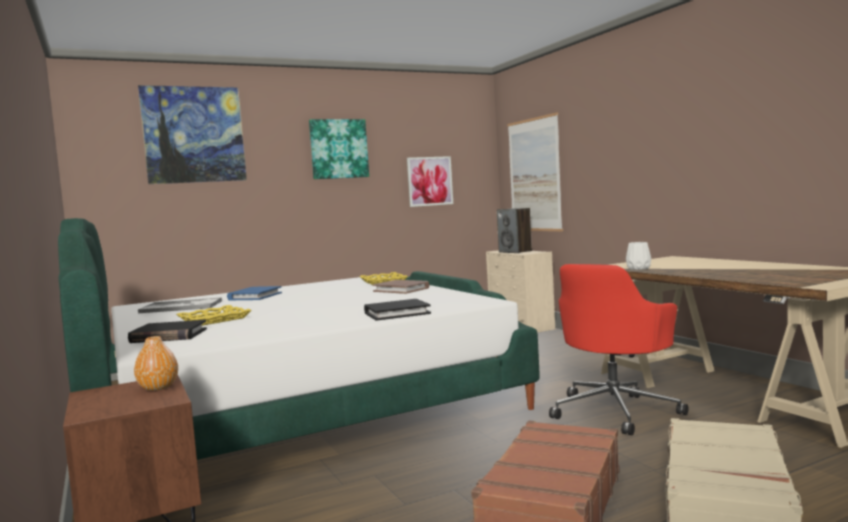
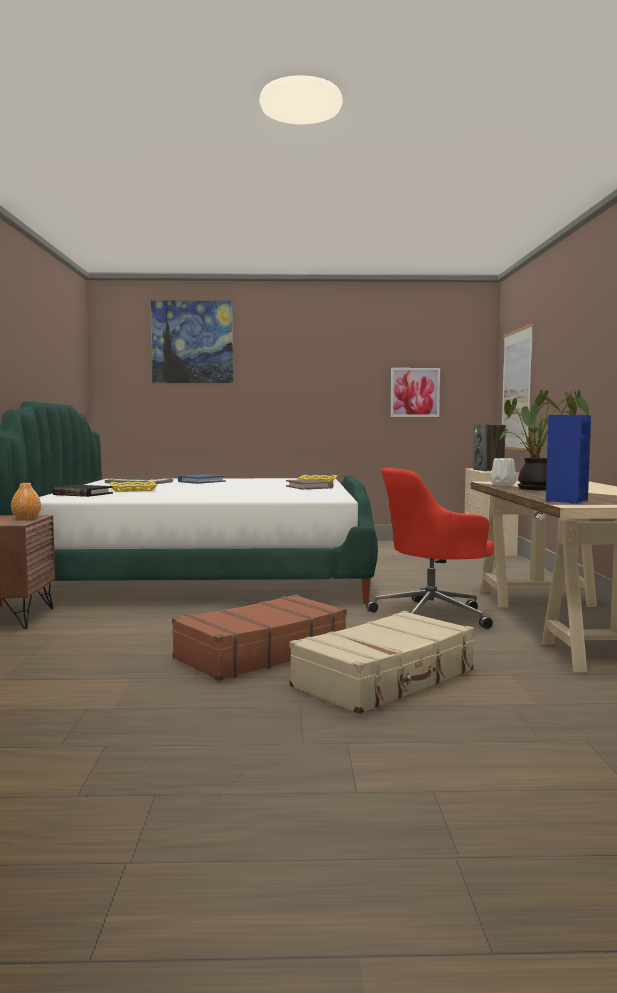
camera: 25 degrees right, 0 degrees up
(338, 149) = (321, 357): picture -> none
(397, 313) = (249, 498): black book -> none
(690, 270) = (537, 489): none -> potted plant
(788, 281) = (566, 501): none -> blue speaker

